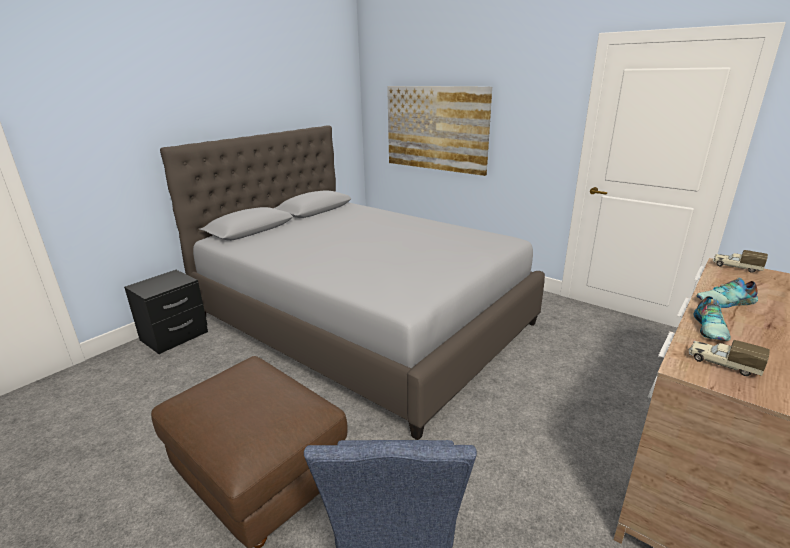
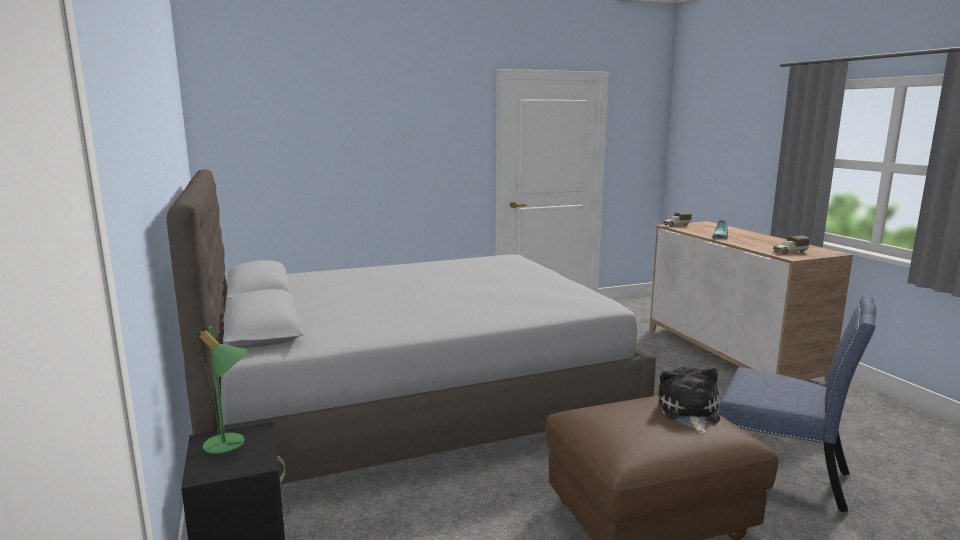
camera: 60 degrees left, 10 degrees down
(168, 280) = (230, 445): none -> green table lamp
(265, 415) = (688, 413): none -> plush toy
(436, 128) = (329, 165): picture -> none
(711, 328) = (750, 245): shoe -> none

